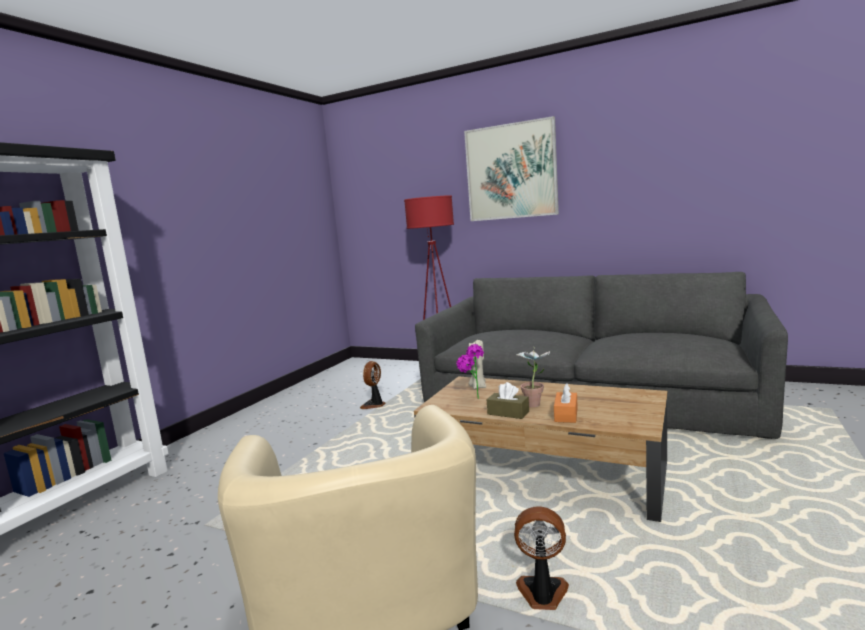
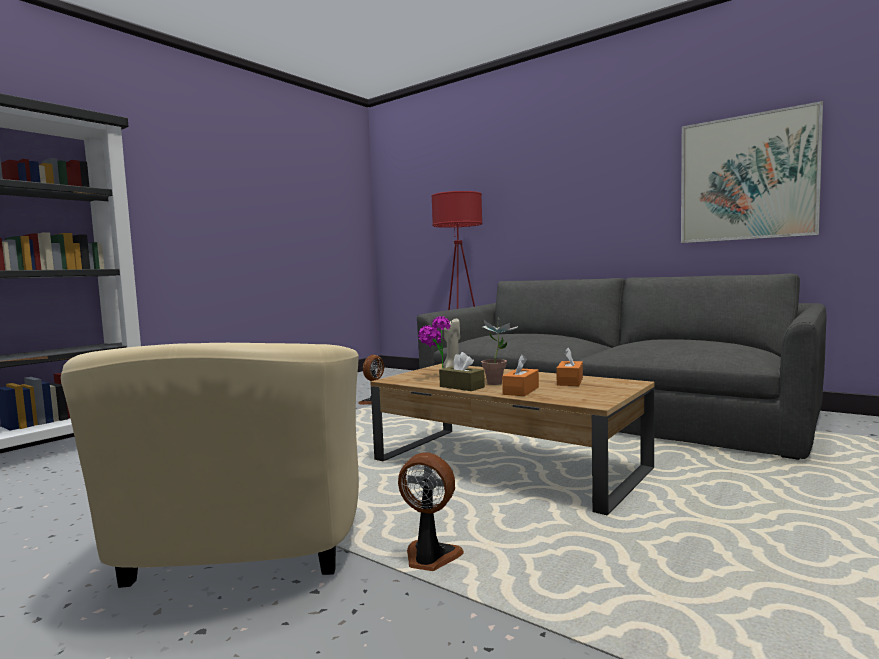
camera: 10 degrees right, 5 degrees down
(511, 171) = (545, 168): picture -> picture (747, 178)
(597, 397) = (570, 381): none -> orange tissue box

